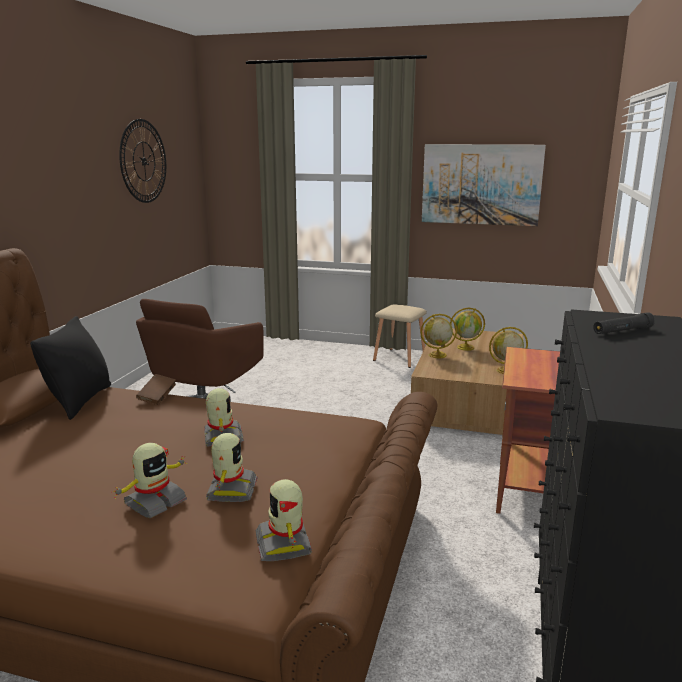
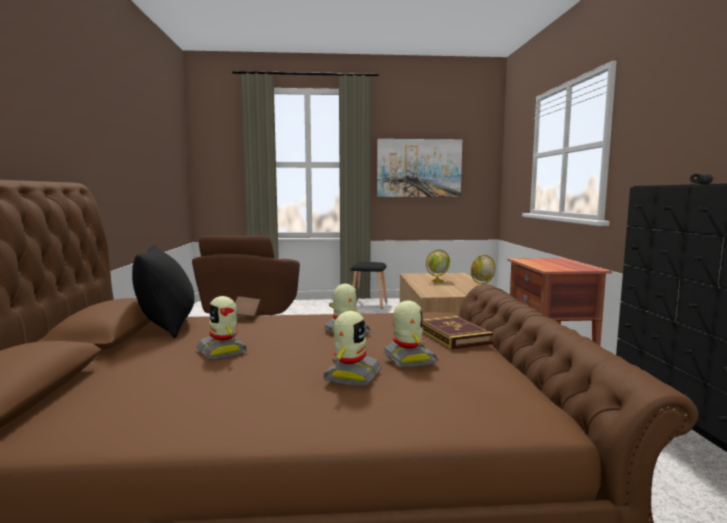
camera: 20 degrees left, 10 degrees down
(143, 161) = (155, 138): wall clock -> none
(285, 544) = (509, 383): toy robot -> toy robot (223, 351)
(320, 464) = (454, 336): none -> book
(398, 358) = (368, 304): beige stool -> black stool
(437, 355) = (423, 286): globe -> none

